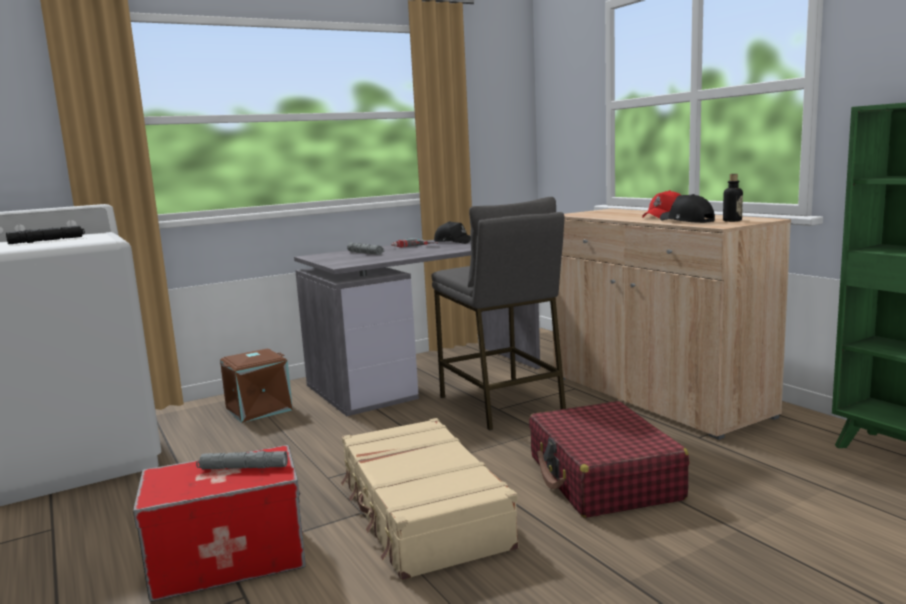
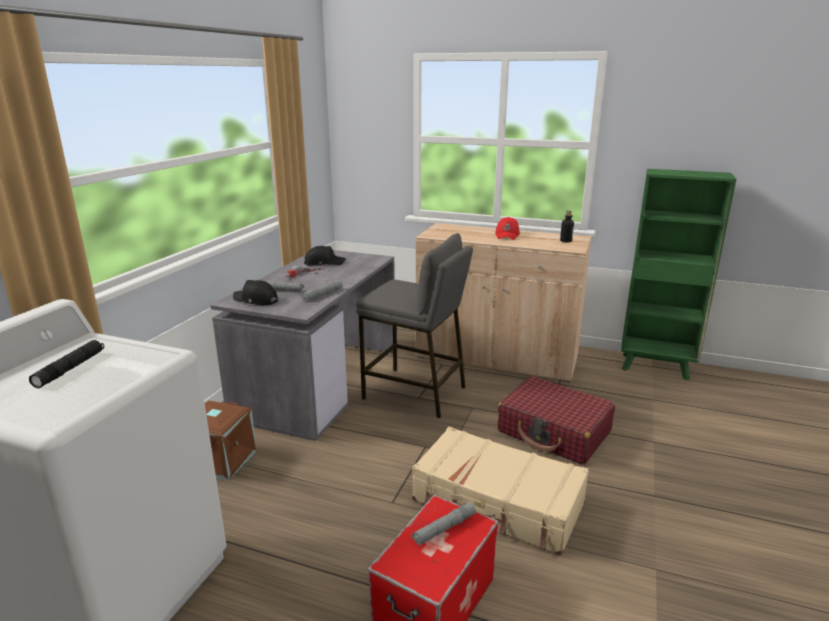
camera: 40 degrees left, 10 degrees up
(390, 258) = (322, 295): none -> grey flashlight
(686, 221) = (539, 243): black cap -> black cap (255, 300)

